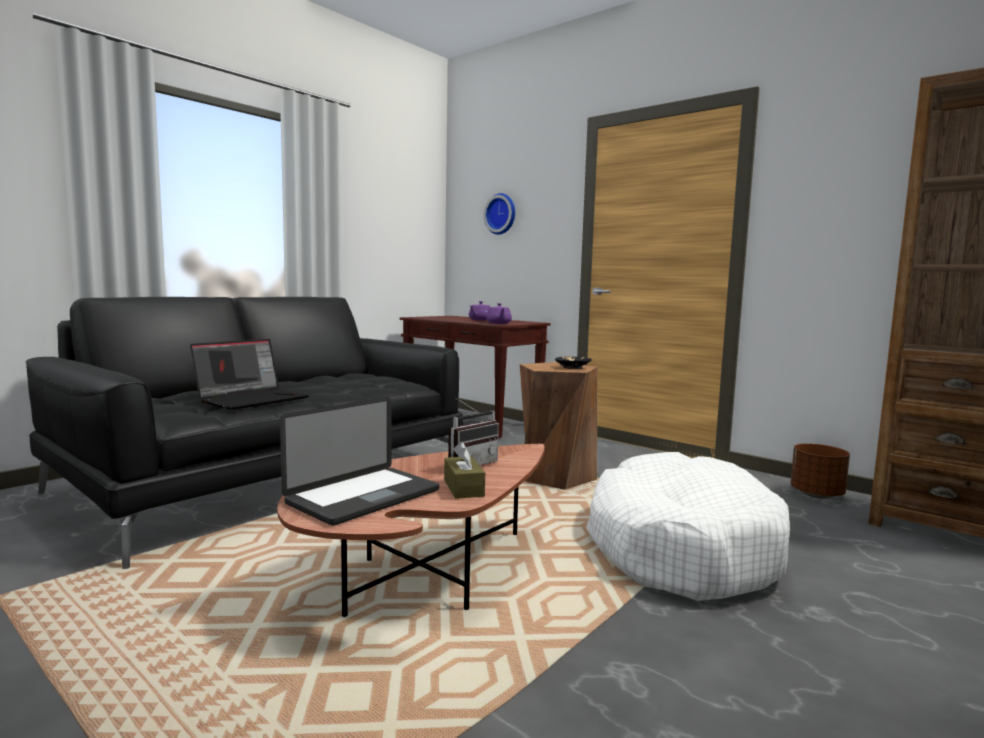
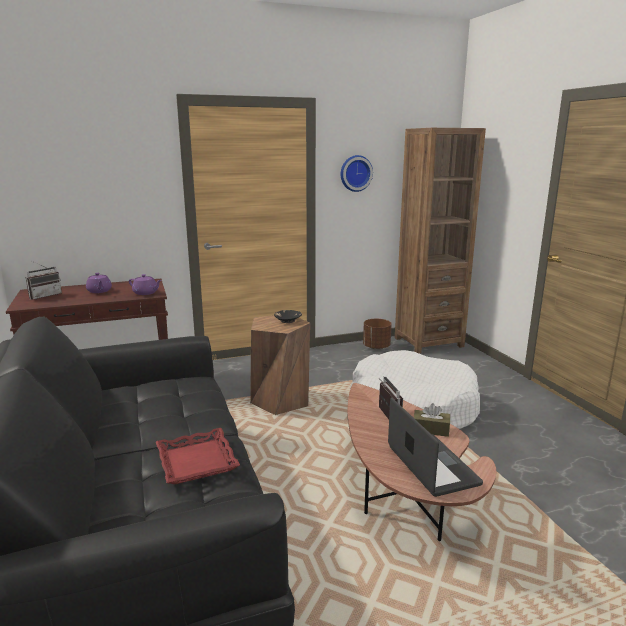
camera: 60 degrees left, 10 degrees up
(253, 399) = (196, 461): laptop -> red tray
(445, 317) = (44, 296): none -> radio
(501, 214) = (80, 178): wall clock -> wall clock (355, 173)

